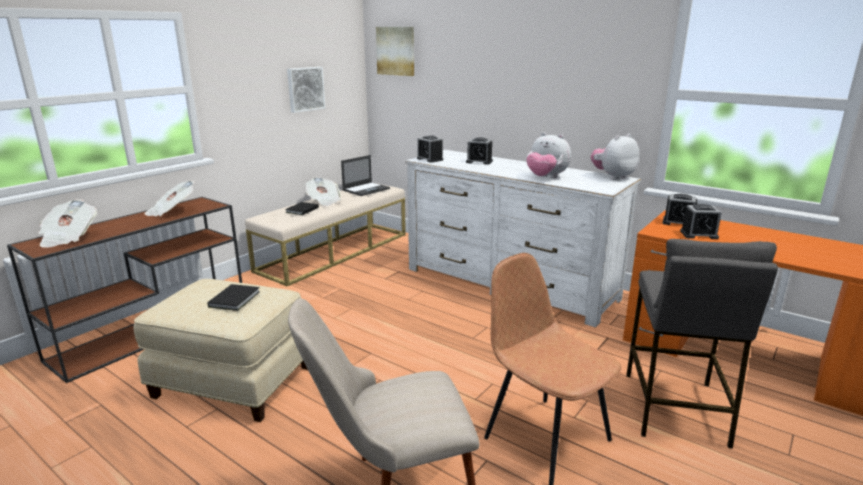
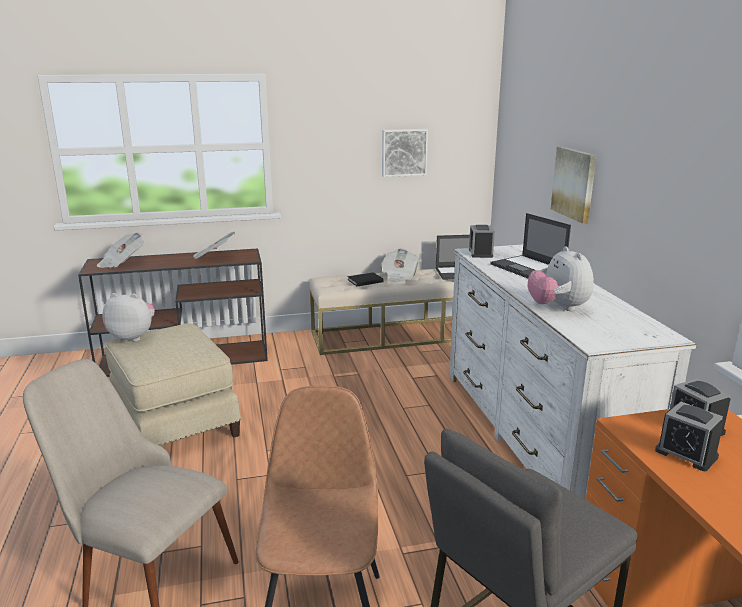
camera: 40 degrees right, 0 degrees up
(236, 299) = (172, 348): black book -> none
(396, 51) = (518, 115): picture -> picture (574, 183)
(479, 161) = (528, 268): alarm clock -> laptop
(613, 177) = (655, 330): plush toy -> plush toy (133, 337)

